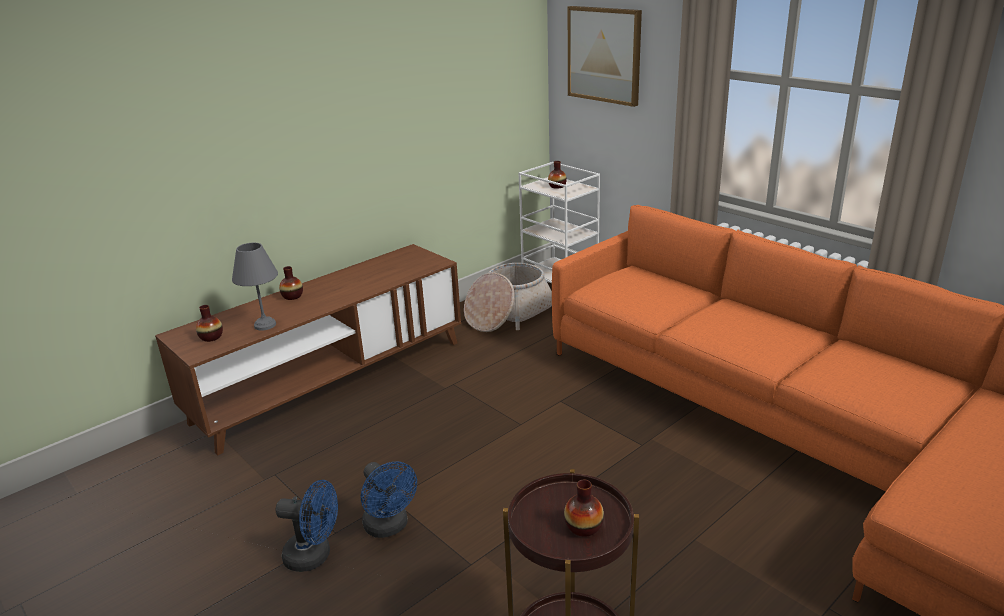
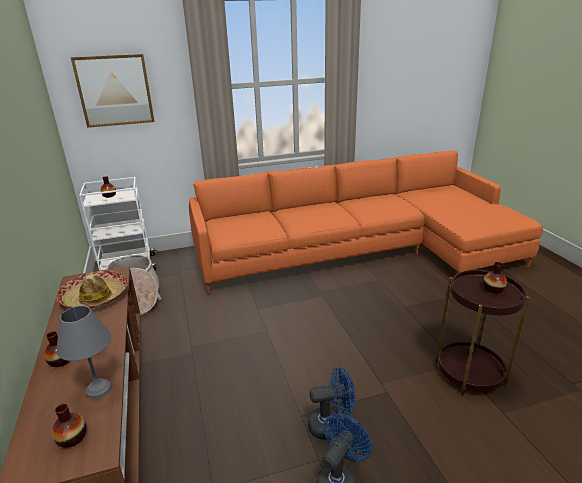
camera: 65 degrees left, 0 degrees up
(389, 270) = (95, 297): none -> hat

